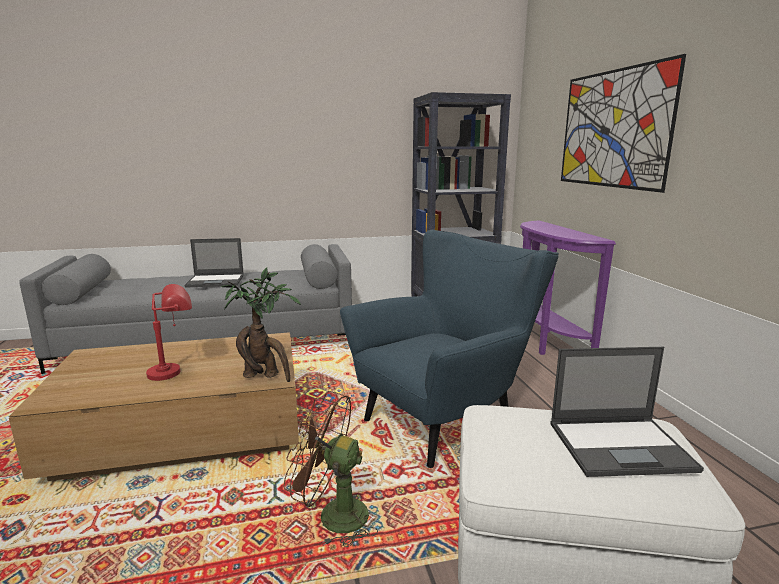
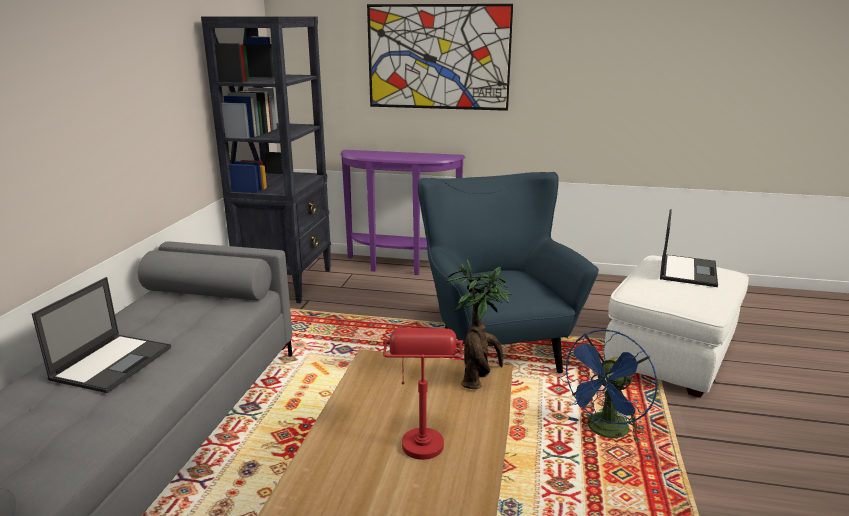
camera: 65 degrees left, 5 degrees up
(332, 515) = (605, 432): brown fan -> blue fan

